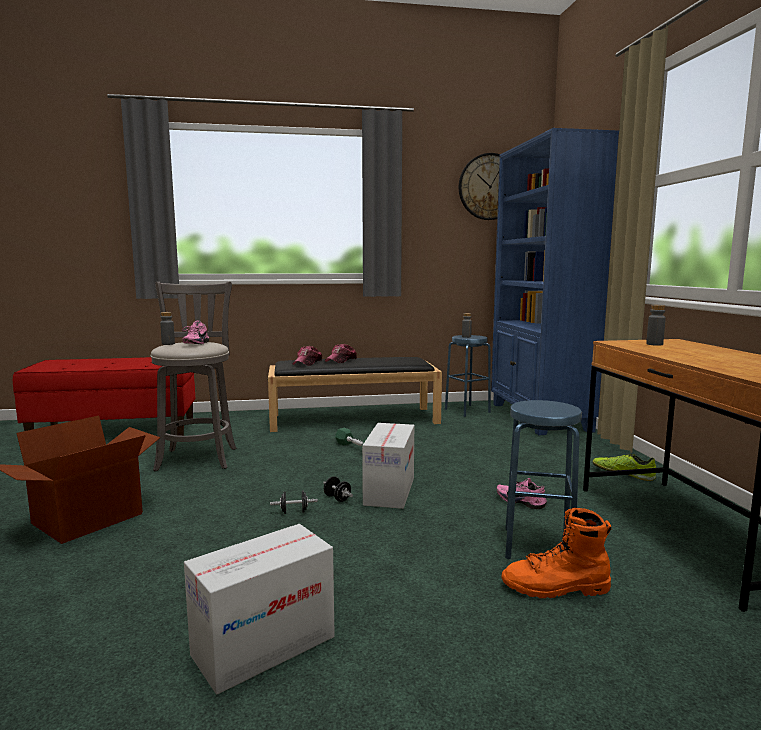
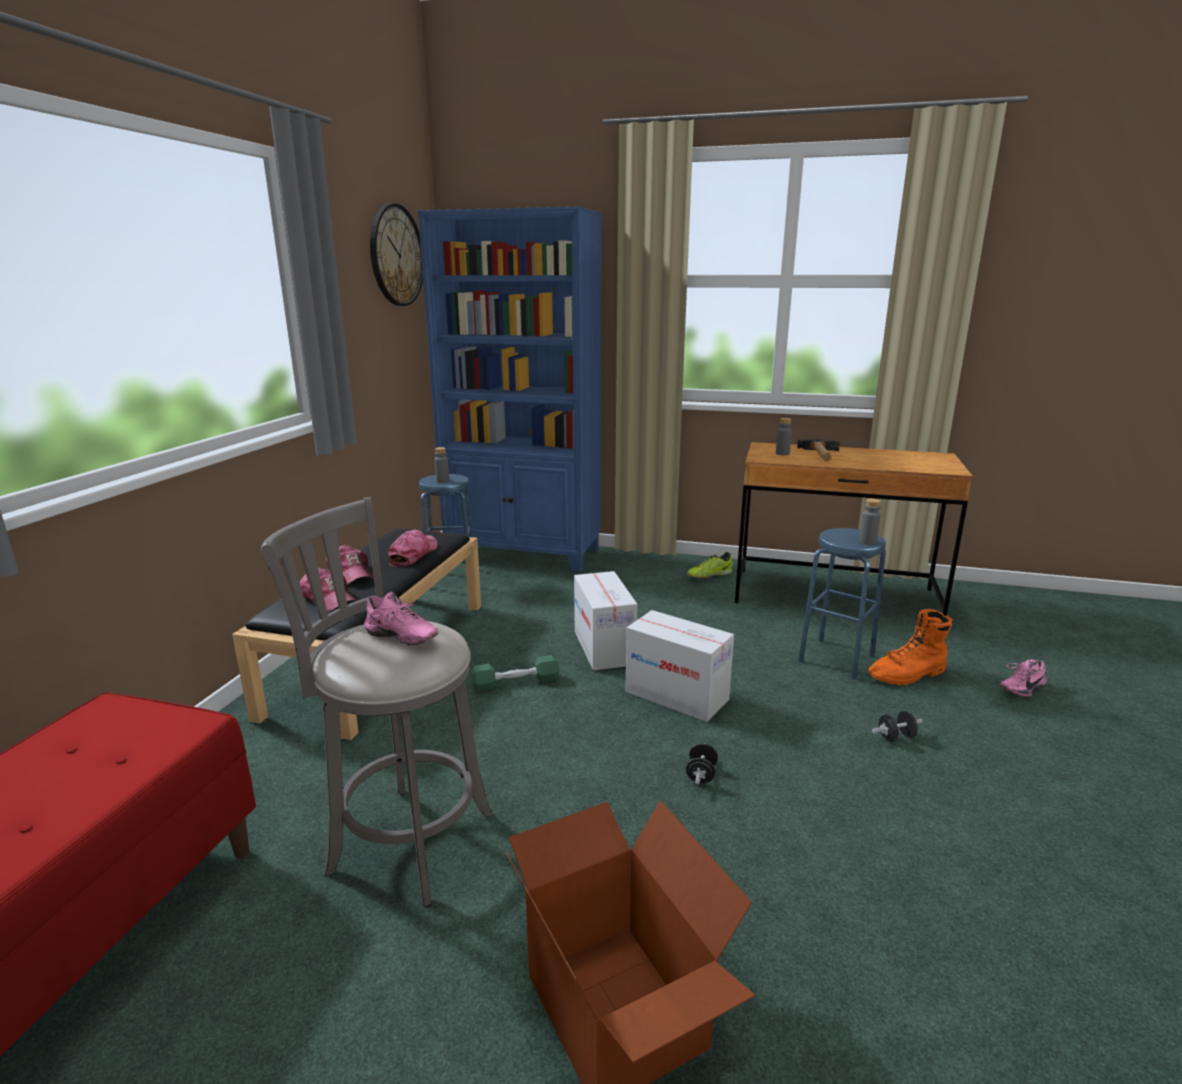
camera: 65 degrees left, 10 degrees up
(168, 344) = (359, 664): grey bottle -> grey bottle (867, 541)
(264, 646) = (999, 848): cardboard box -> cardboard box (604, 648)
(337, 498) = (677, 734): black dumbbell -> black dumbbell (896, 737)
(381, 363) = (413, 554): none -> cap
(521, 502) = (744, 636): pink shoe -> pink shoe (1020, 688)
(556, 588) = (908, 675): orange boot -> orange boot turned 45 degrees clockwise
(689, 350) = (821, 455): none -> hammer

